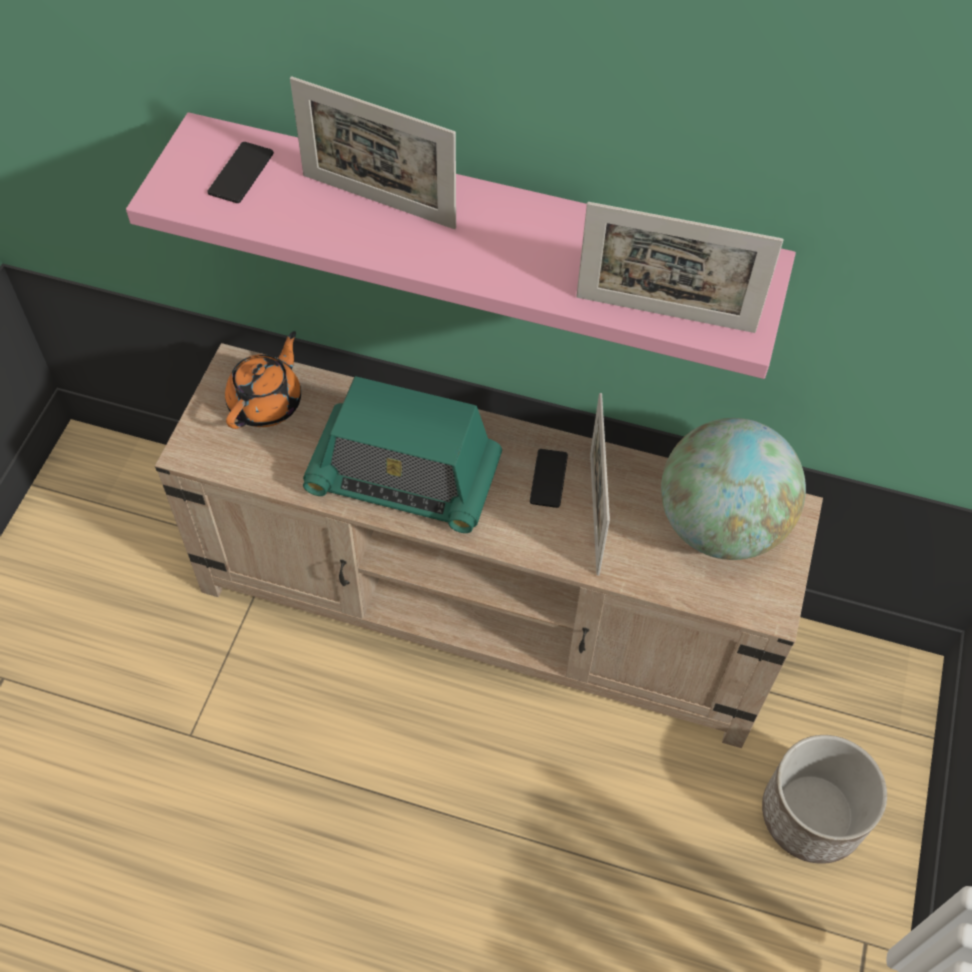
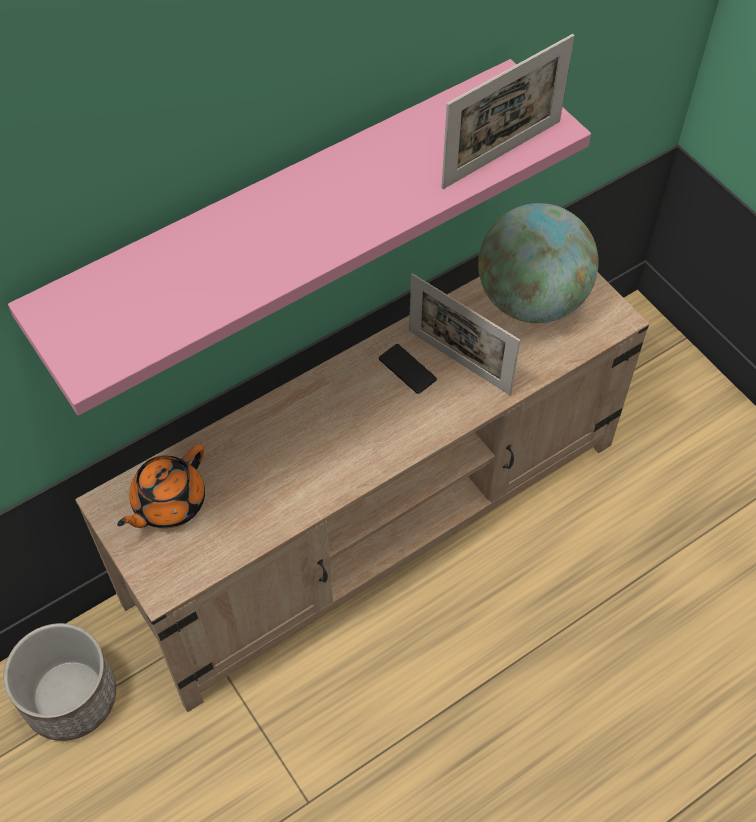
camera: 50 degrees left, 0 degrees up
(241, 173) = (118, 307): phone -> none
(267, 402) = (168, 503): orange teapot -> orange teapot turned 120 degrees counterclockwise
(378, 201) = (238, 241): picture frame -> none
(404, 477) = (324, 456): radio -> none
(811, 814) = (685, 441): planter -> planter (70, 696)

